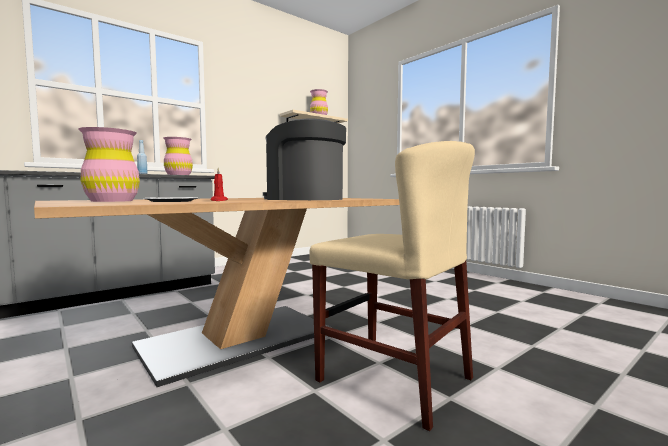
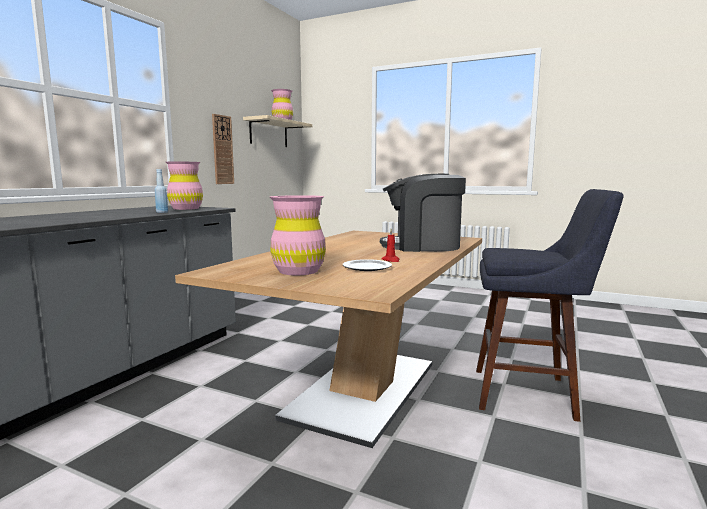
camera: 25 degrees left, 5 degrees up
(256, 139) = (222, 150): none -> wall clock
(393, 379) = (531, 394): beige chair -> blue stool

